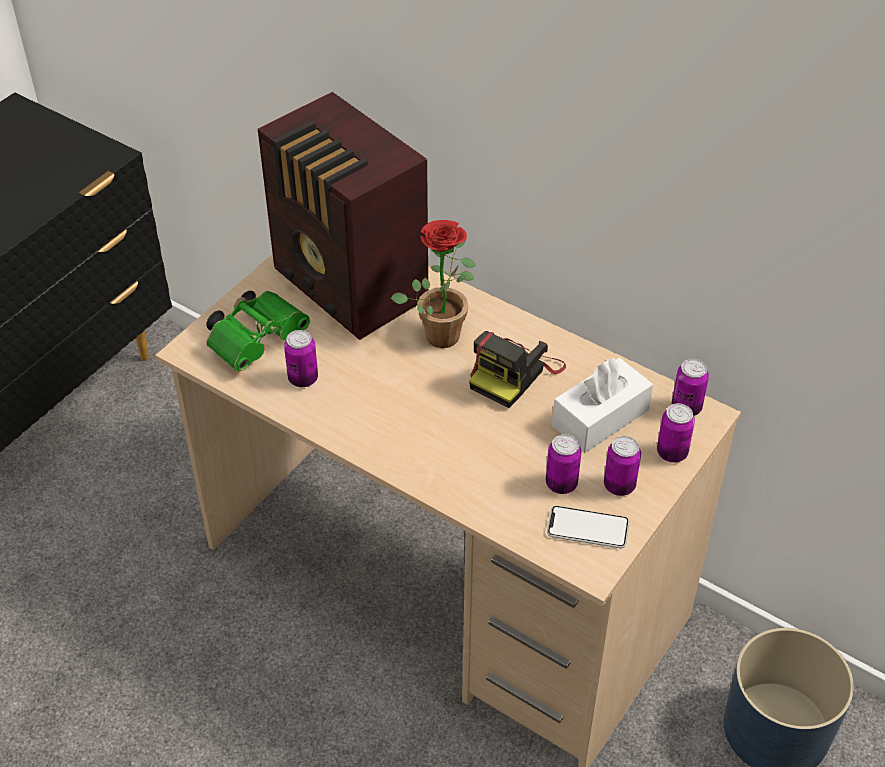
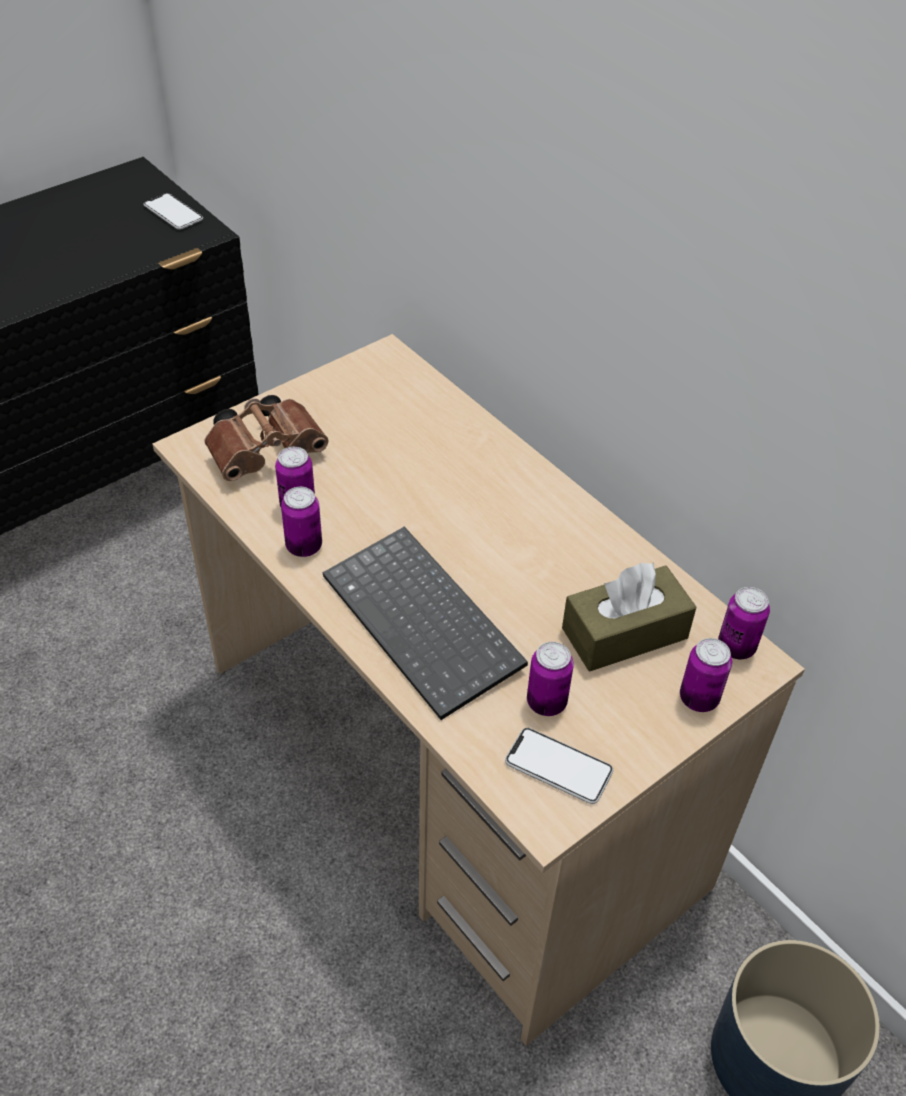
camera: 15 degrees right, 0 degrees up
(70, 142) = (173, 213): none -> phone
(258, 340) = (268, 452): green binoculars -> brown binoculars
(350, 288) = (393, 418): radio -> none
(442, 330) = (477, 488): potted plant -> none
(446, 447) = (426, 623): none -> keyboard
(514, 373) = (541, 556): camera -> none
(600, 418) = (624, 633): white tissue box -> brown tissue box
(619, 486) = (617, 723): can -> can (304, 546)

